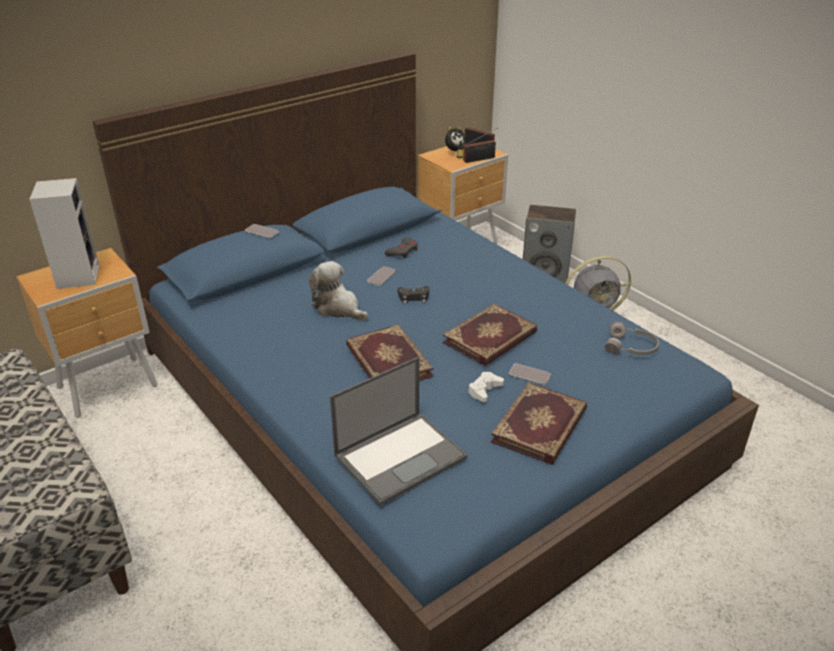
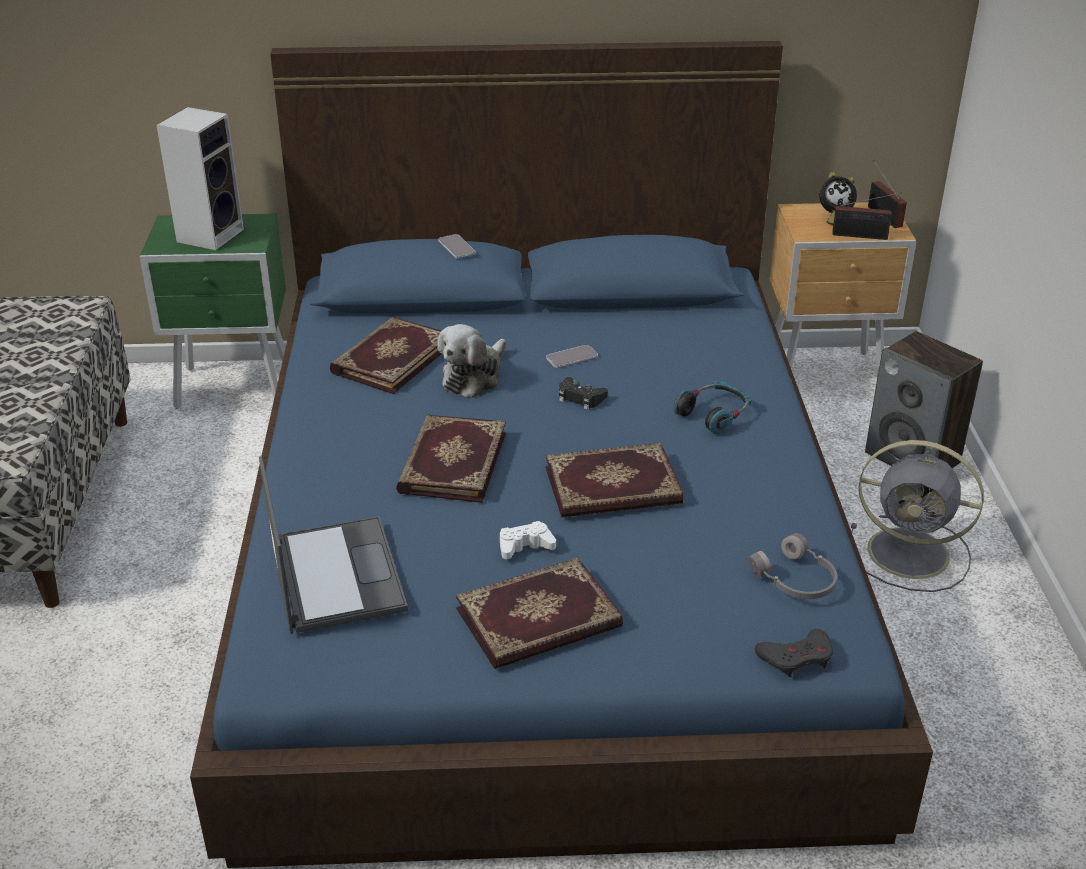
camera: 35 degrees right, 0 degrees up
(110, 387) = (236, 388): brown nightstand -> green nightstand
(273, 316) = (390, 358): none -> book
(338, 308) = (474, 377): plush toy -> plush toy turned 135 degrees counterclockwise
(401, 456) = (335, 574): laptop -> laptop turned 105 degrees counterclockwise
(403, 251) = (638, 334): grey game controller -> grey game controller (796, 657)
(493, 279) = (714, 414): none -> headphones
(529, 375) = (606, 553): phone -> none

